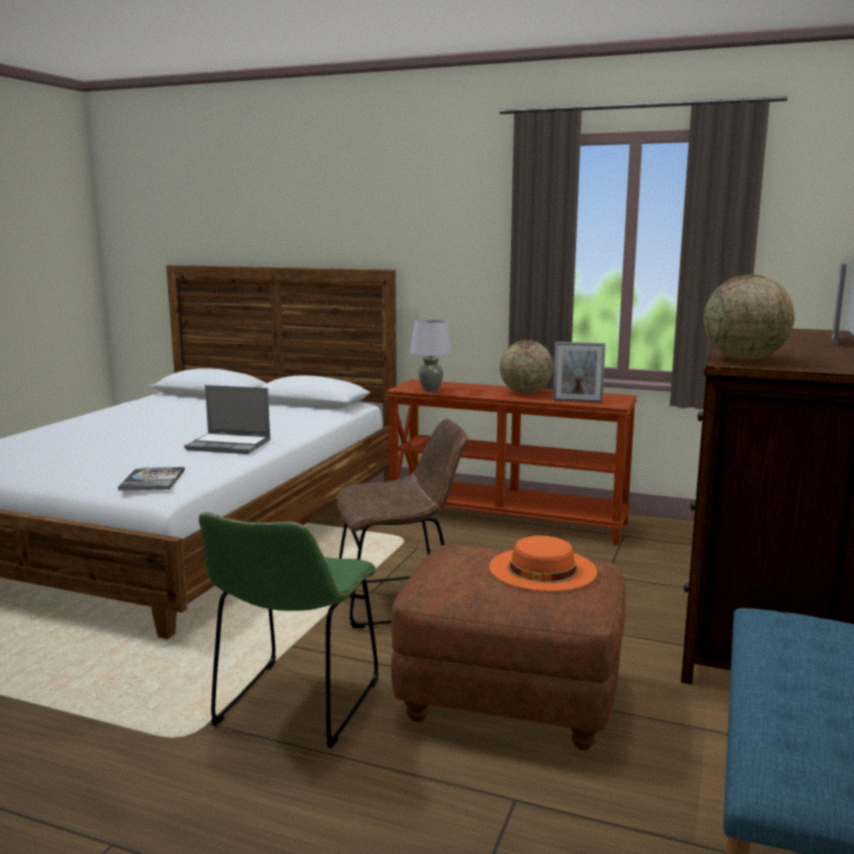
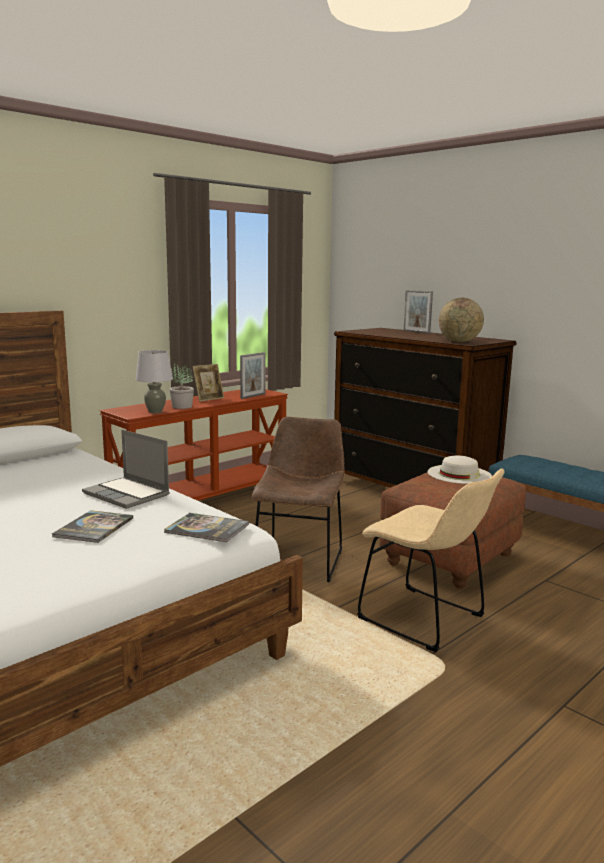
camera: 65 degrees left, 0 degrees up
(138, 453) = (94, 527): none -> book
(230, 445) = (128, 494): laptop -> laptop turned 90 degrees clockwise
(294, 707) = (426, 620): green chair -> beige chair
(469, 392) = (181, 406): none -> potted plant
(525, 393) = (208, 399): globe -> picture frame
(542, 569) = (459, 474): orange hat -> white hat

